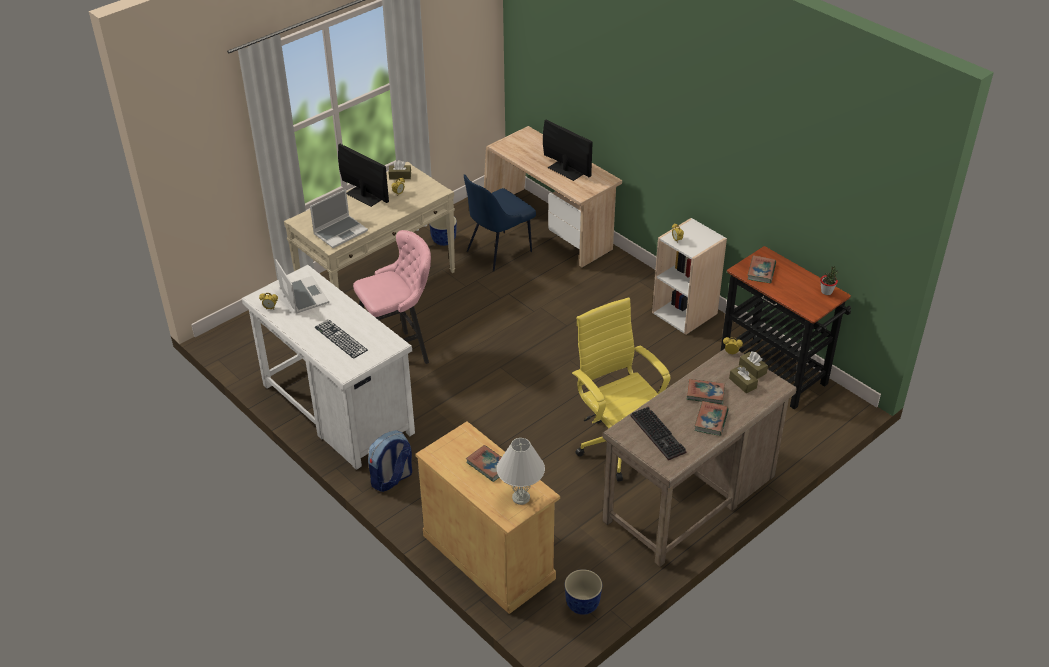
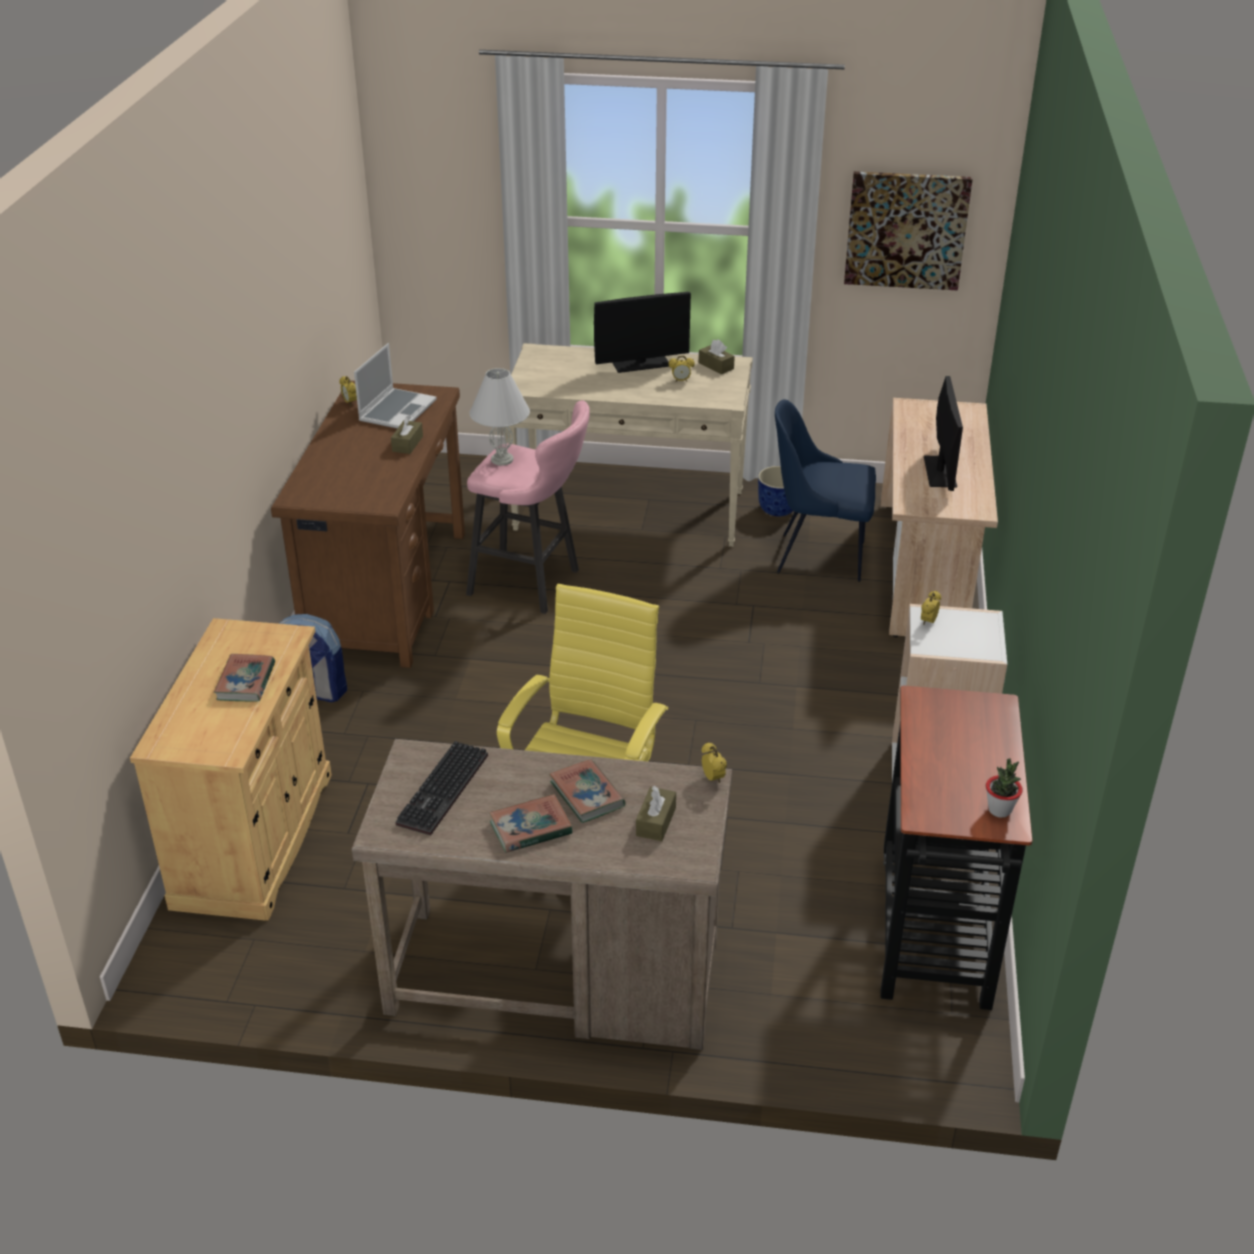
camera: 50 degrees right, 5 degrees down
(336, 409) = (386, 592): white desk -> brown desk
(340, 232) = (553, 382): laptop -> none
(340, 339) = (350, 467): keyboard -> none
(364, 196) = (641, 364): monitor -> monitor turned 75 degrees clockwise
(458, 51) = (906, 230): none -> picture
(521, 497) = (208, 737): white table lamp -> white table lamp (502, 460)
(582, 605) = (240, 971): planter -> none
(752, 369) = (702, 817): brown tissue box -> brown tissue box (407, 444)
(761, 271) = (948, 720): book -> none

